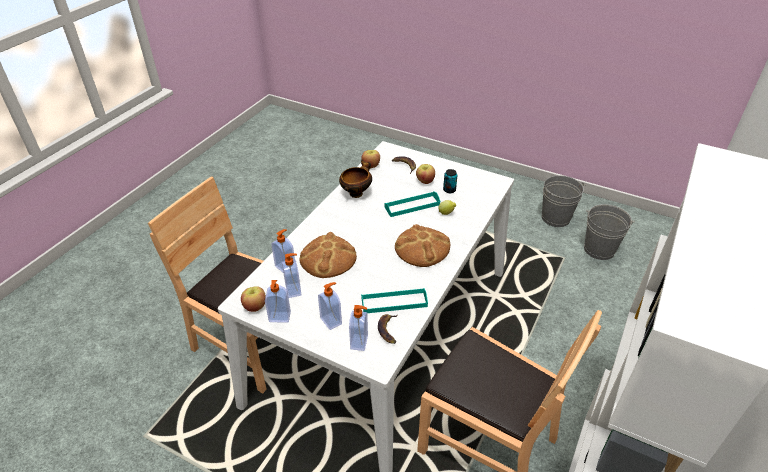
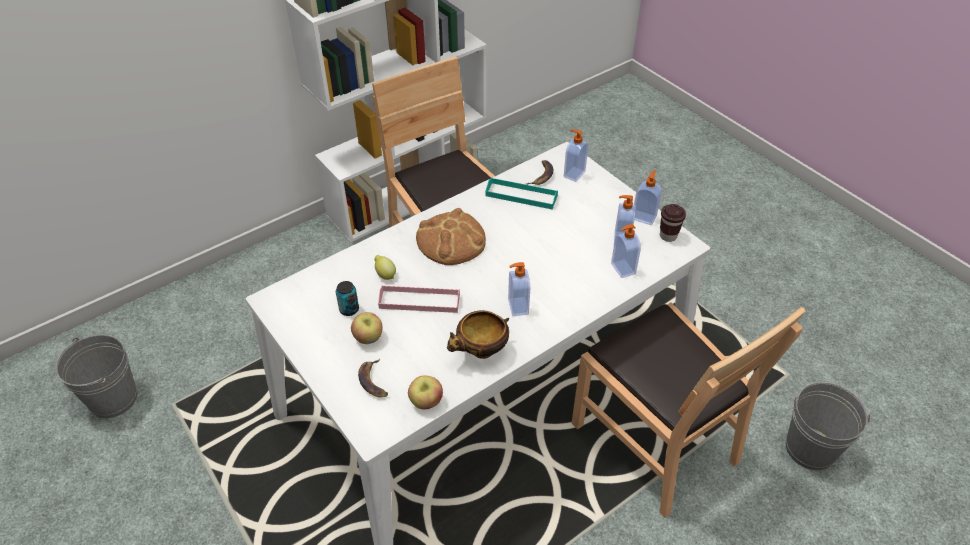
camera: 155 degrees left, 5 degrees up
(255, 306) = (668, 236): apple -> brown cup
(328, 258) = (568, 264): bread -> none
(331, 320) = (592, 199): soap dispenser -> soap dispenser (517, 307)
(412, 206) = (419, 301): turquoise tray -> pink tray
(555, 218) = (96, 480): grey bucket -> grey bucket (810, 448)

